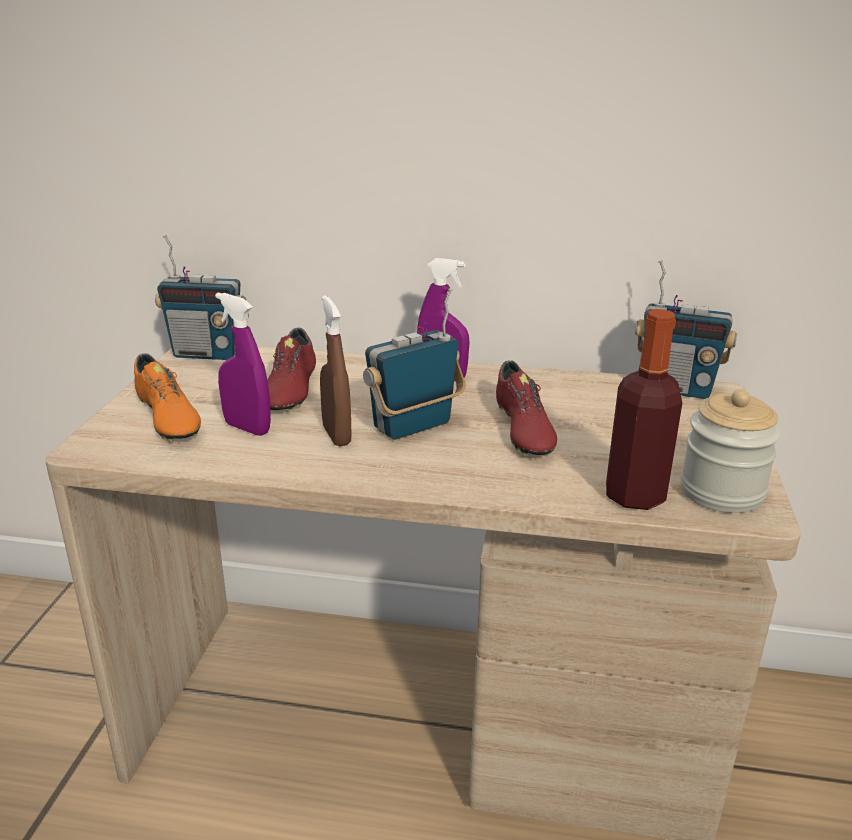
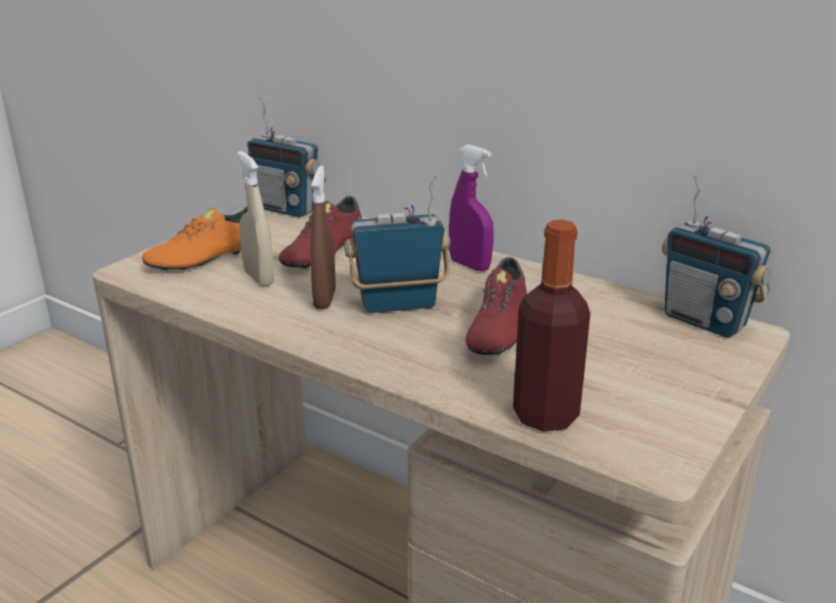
camera: 25 degrees right, 0 degrees up
(167, 419) = (205, 258): orange shoe -> orange shoe turned 60 degrees clockwise
(247, 428) = (259, 278): purple spray bottle -> beige spray bottle
(721, 492) = (643, 434): jar -> none

